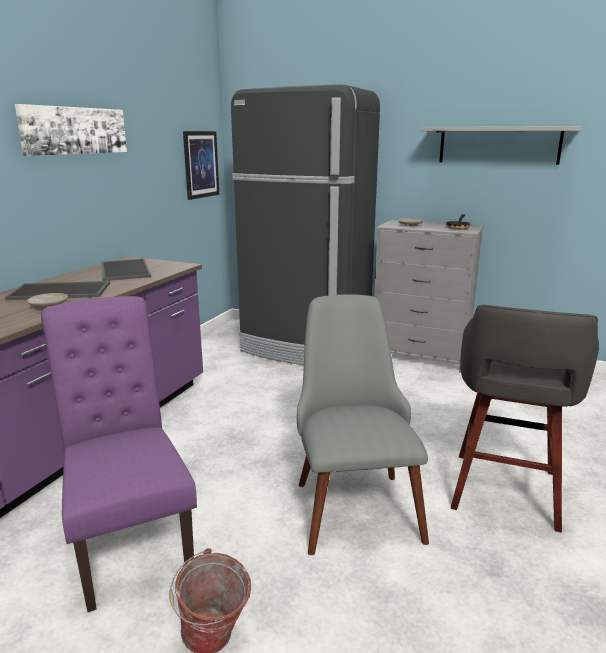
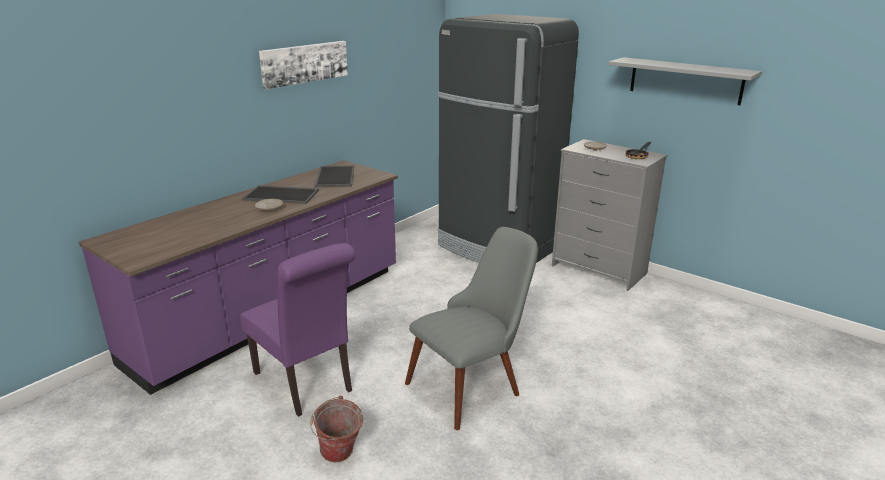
camera: 15 degrees right, 5 degrees up
(130, 540) = (306, 384): purple chair -> purple chair turned 150 degrees clockwise
(201, 164) = (419, 75): picture -> none
(352, 499) = (473, 383): grey chair -> grey chair turned 45 degrees clockwise
(504, 492) = (598, 399): grey stool -> none

